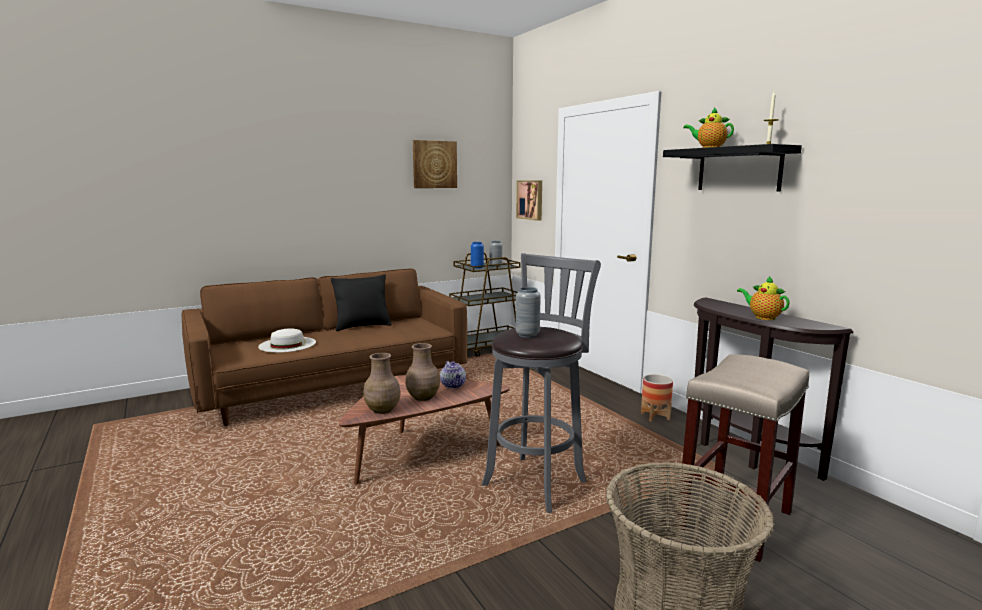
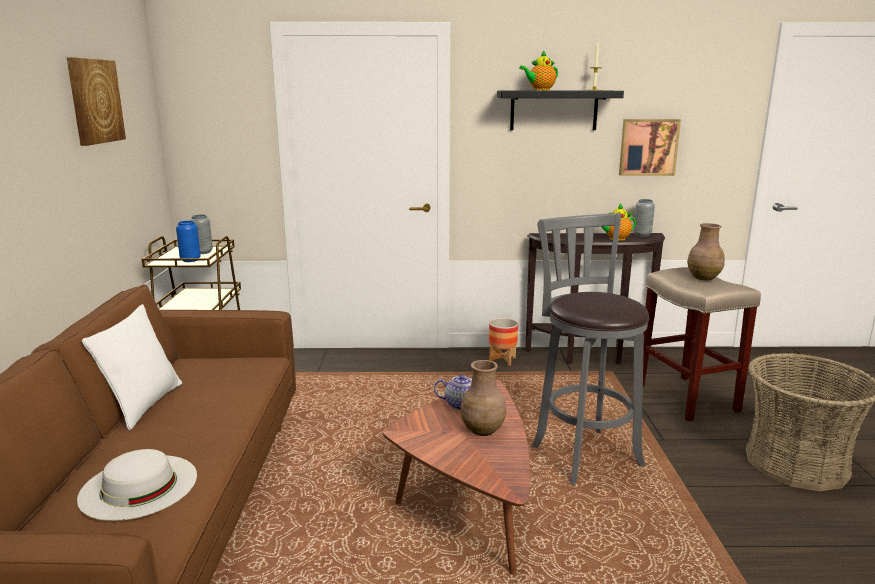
camera: 60 degrees left, 5 degrees up
(363, 326) = (144, 405): black pillow -> white pillow
(383, 410) = (502, 463): brown vase -> brown vase (704, 277)
(527, 335) = (606, 304): grey vase -> grey vase (642, 235)
(530, 199) = (217, 149): picture -> picture (648, 147)

